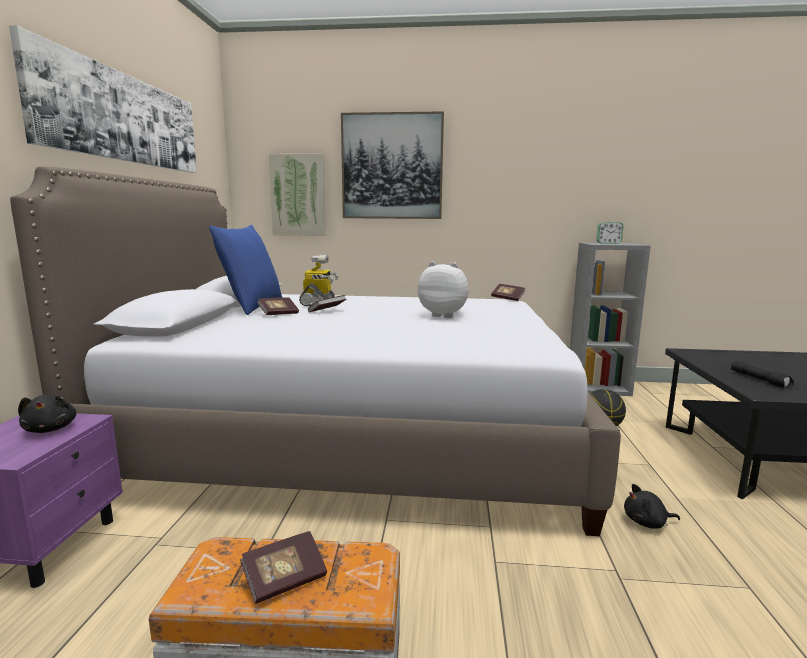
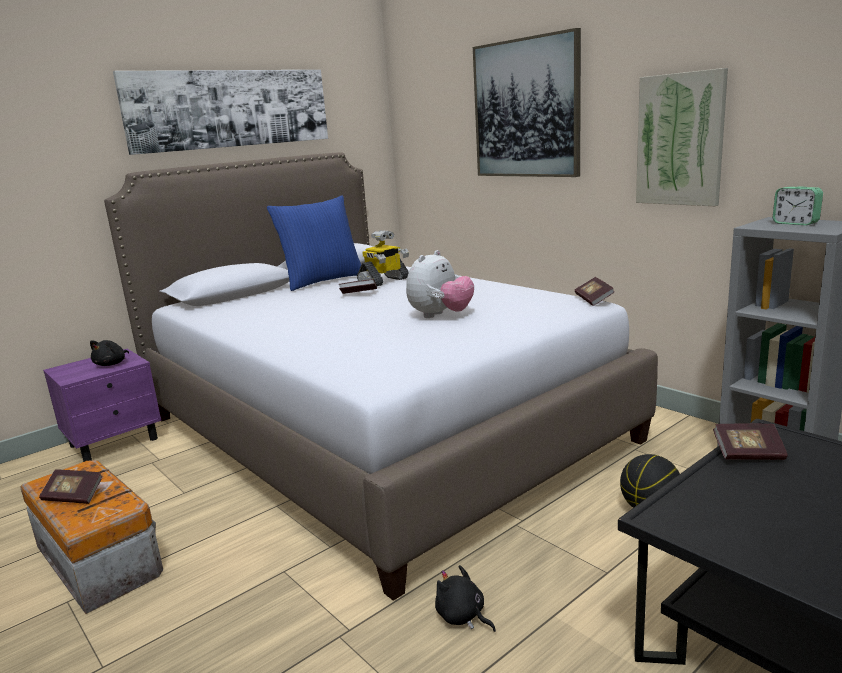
camera: 45 degrees right, 5 degrees up
(278, 314) = (316, 293): book -> book (748, 454)
(298, 195) = (443, 148): picture -> picture (680, 140)
(444, 315) = (440, 316): plush toy -> plush toy turned 60 degrees clockwise
(760, 379) = (741, 502): black flashlight -> none

